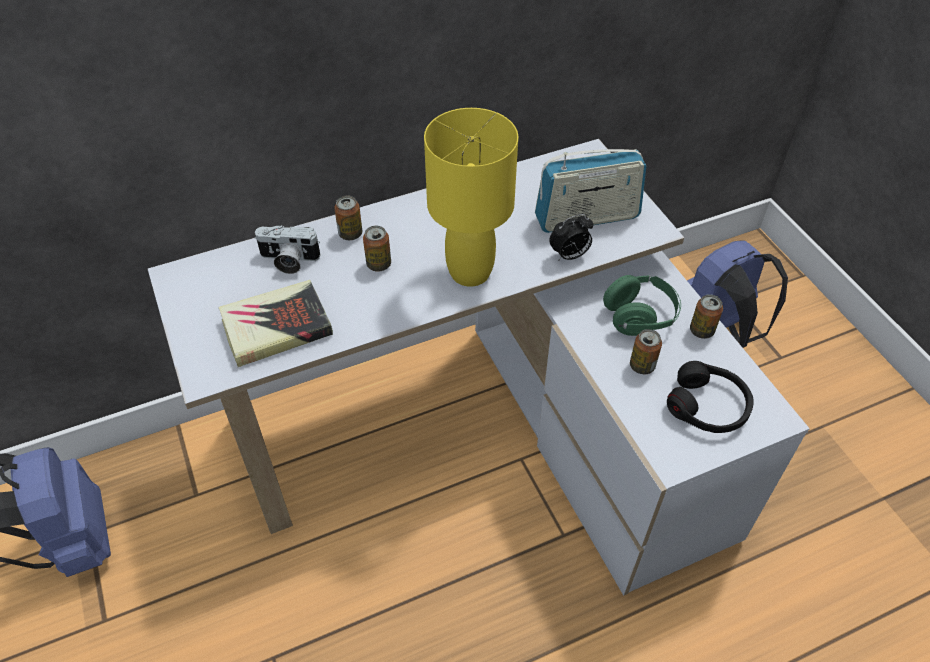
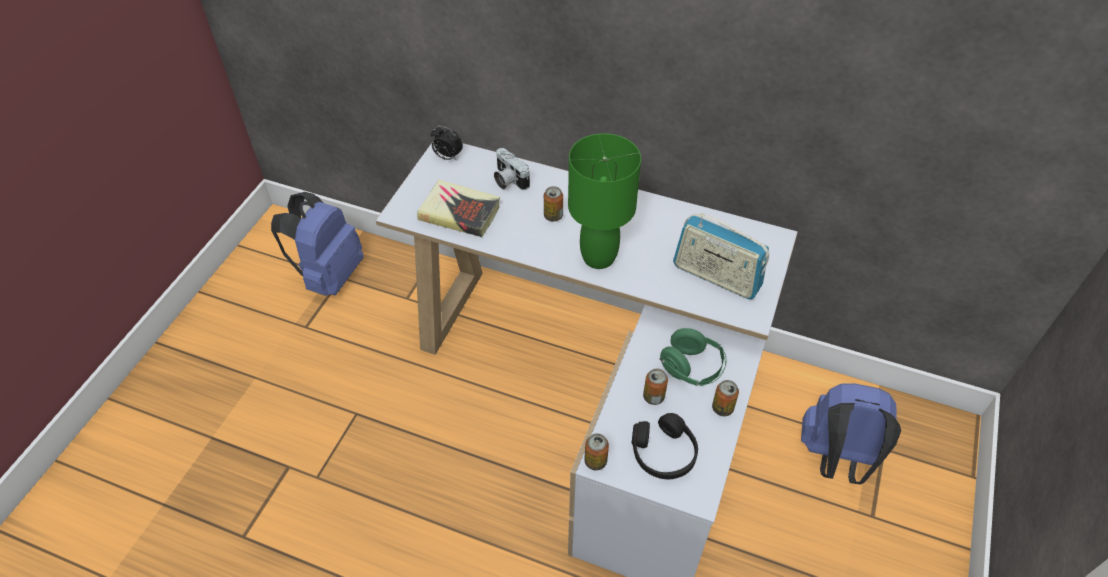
camera: 45 degrees right, 0 degrees up
(350, 234) = (559, 187): can -> can (595, 461)
(470, 271) = (599, 257): yellow table lamp -> green table lamp
(569, 255) = (672, 291): alarm clock -> alarm clock (447, 157)

